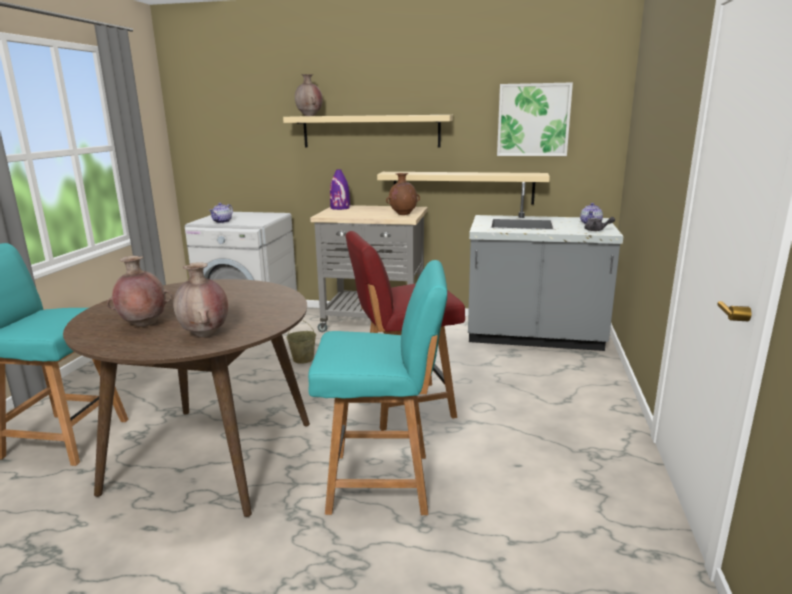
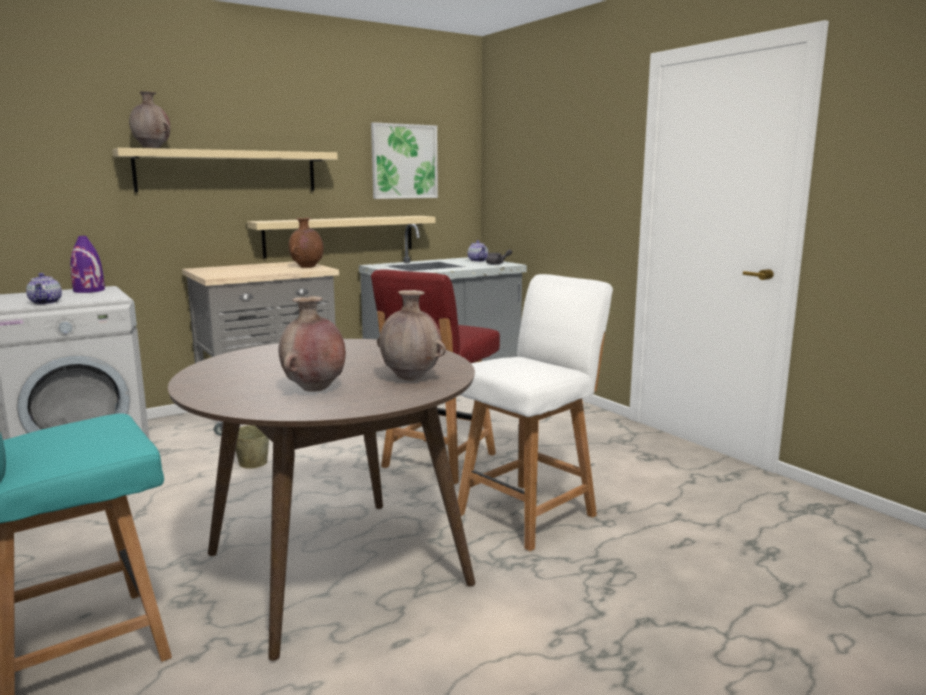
camera: 45 degrees left, 5 degrees down
(340, 208) = (206, 269): purple vase -> purple vase (89, 290)
(382, 483) = (528, 513): turquoise chair -> white chair

